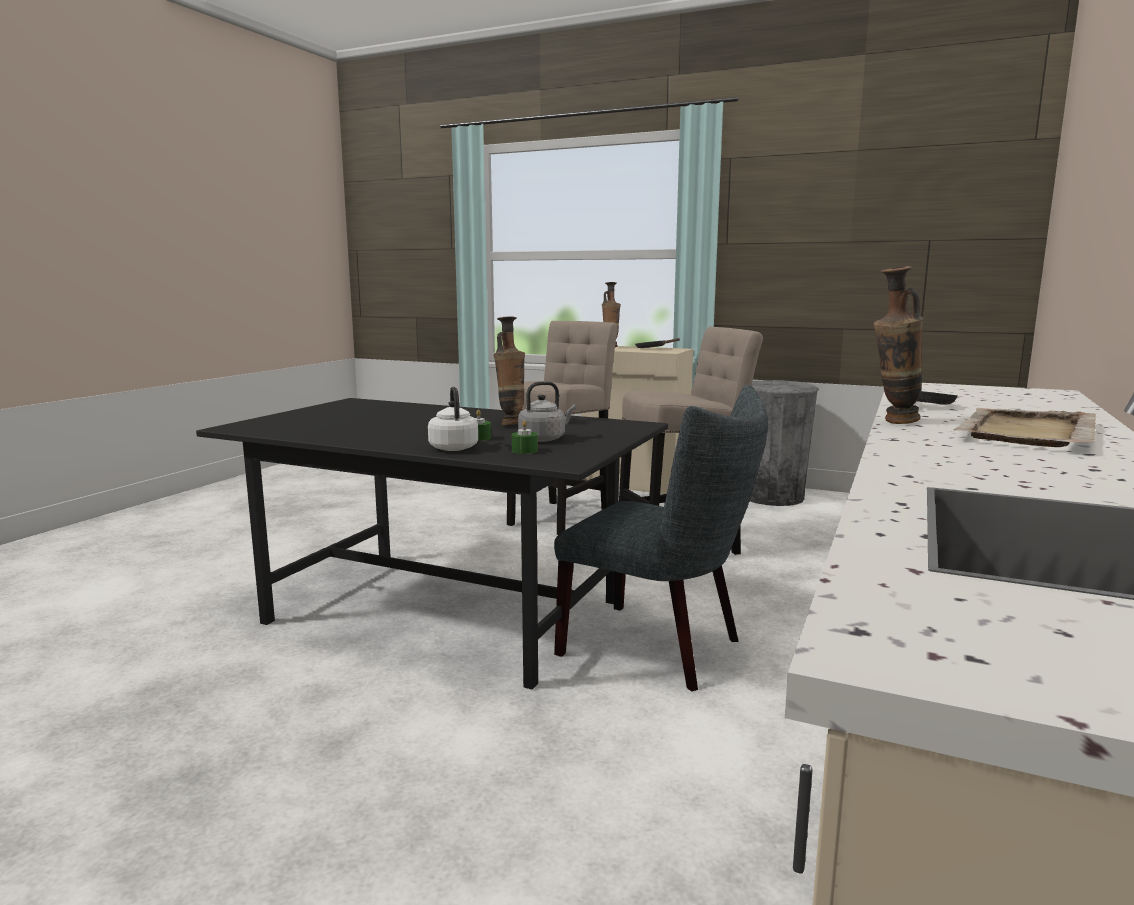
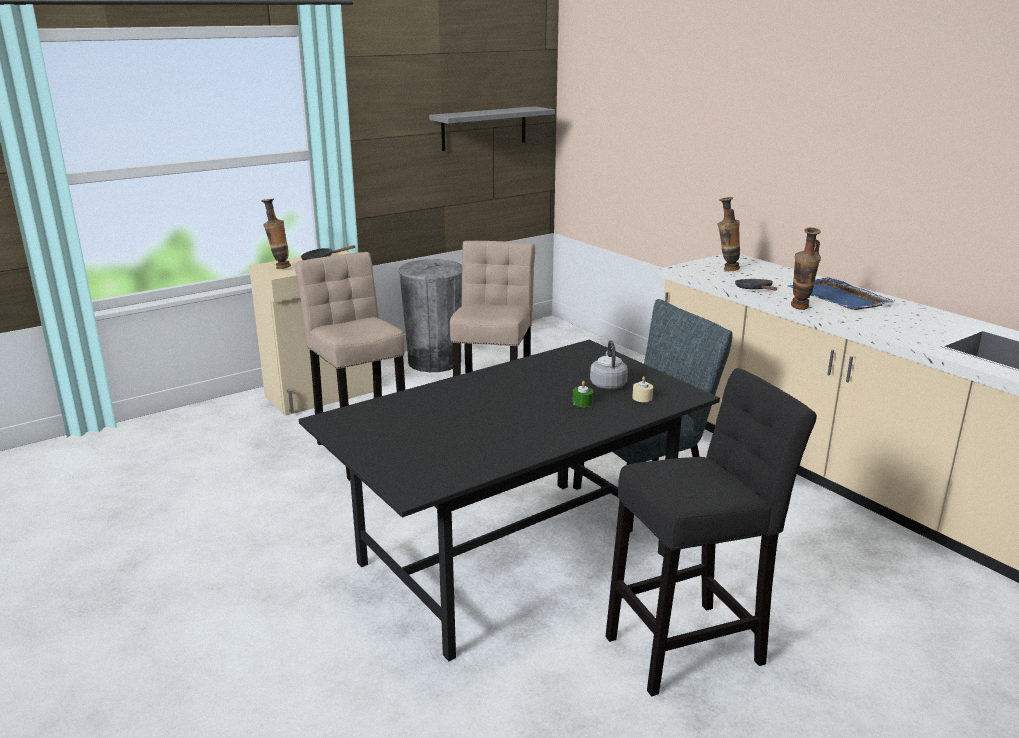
camera: 60 degrees left, 10 degrees up
(342, 742) = (691, 646): none -> black stool
(453, 447) = (609, 416): white kettle -> none
(511, 424) = (539, 382): vase -> vase (726, 269)
(524, 451) = (642, 398): green candle -> beige candle
(912, 240) = (484, 128): none -> grey shelf
(1025, 432) = (839, 298): beige tray -> blue tray

